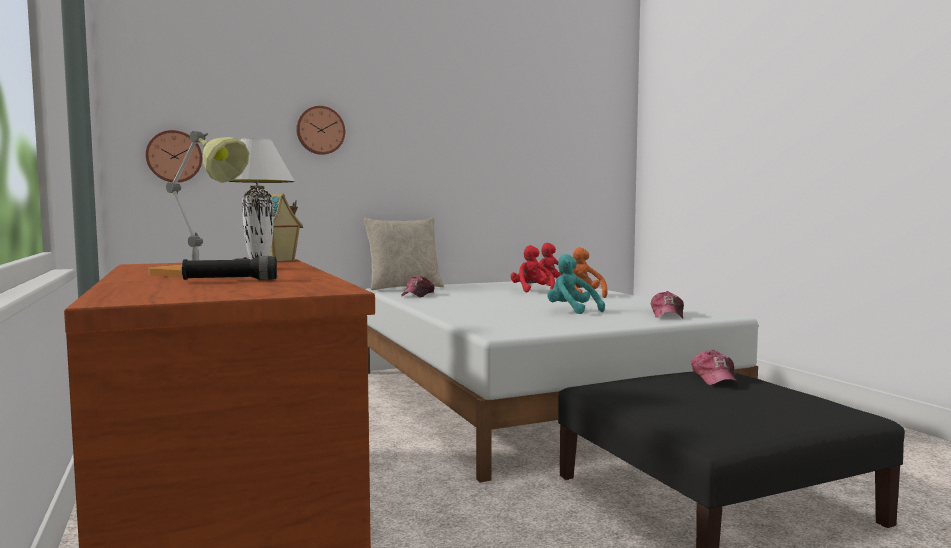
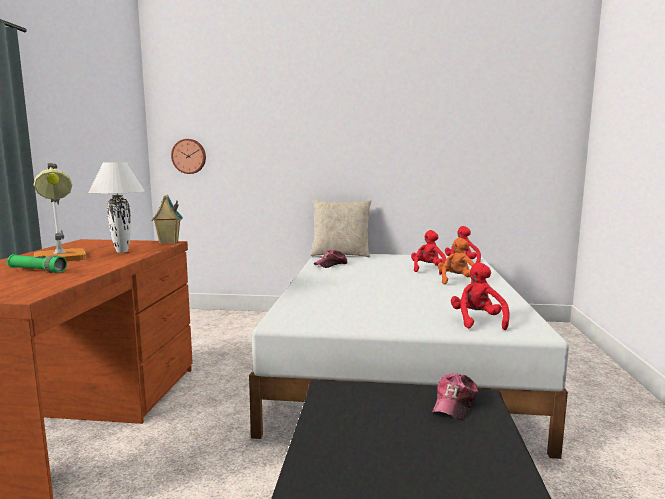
camera: 30 degrees right, 5 degrees up
(231, 280) = (37, 271): black flashlight -> green flashlight
(320, 130) = (284, 133): wall clock -> none
(571, 311) = (401, 301): turquoise plush toy -> none
(667, 315) = (477, 321): cap -> red plush toy

